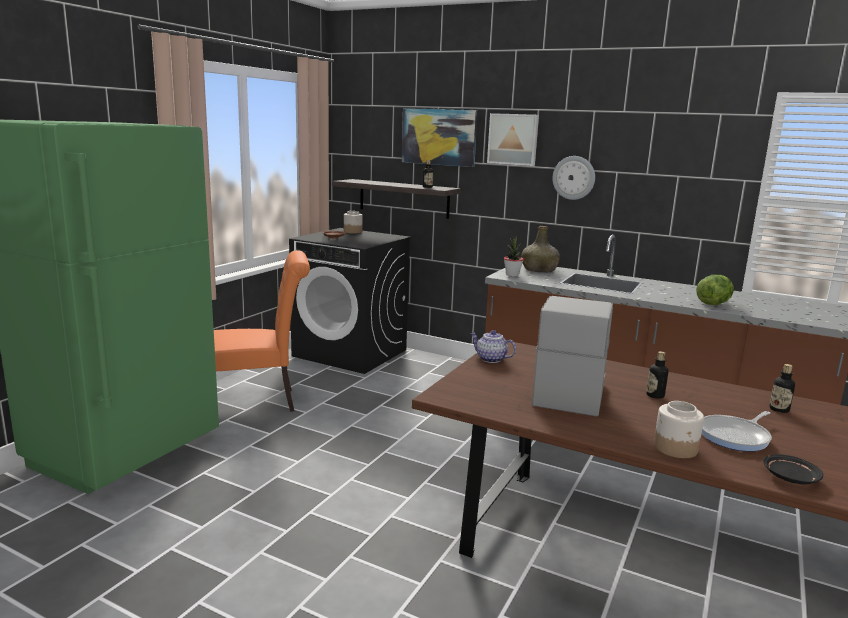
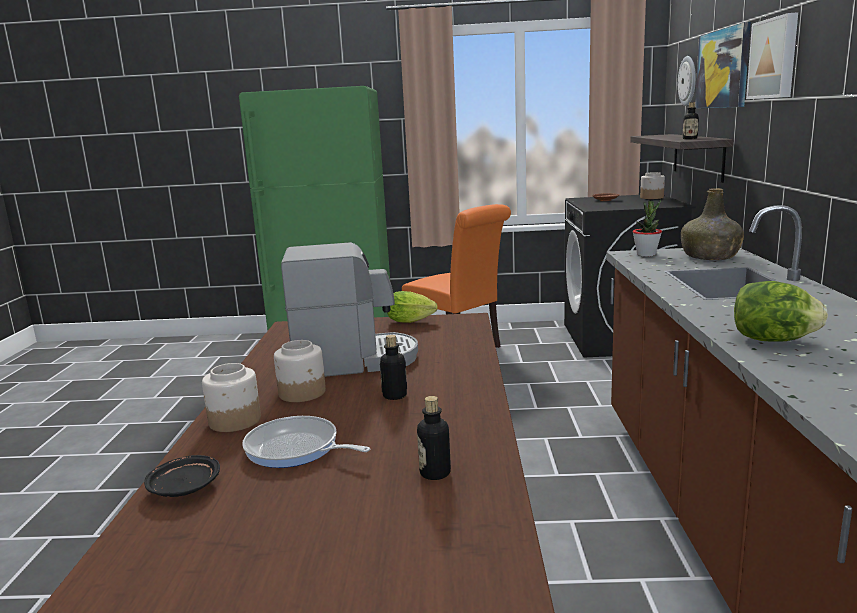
camera: 65 degrees right, 0 degrees up
(490, 359) = (413, 321): teapot -> lettuce
(574, 177) = (824, 111): wall clock -> wall clock (688, 81)
(630, 419) = (302, 393): none -> jar

